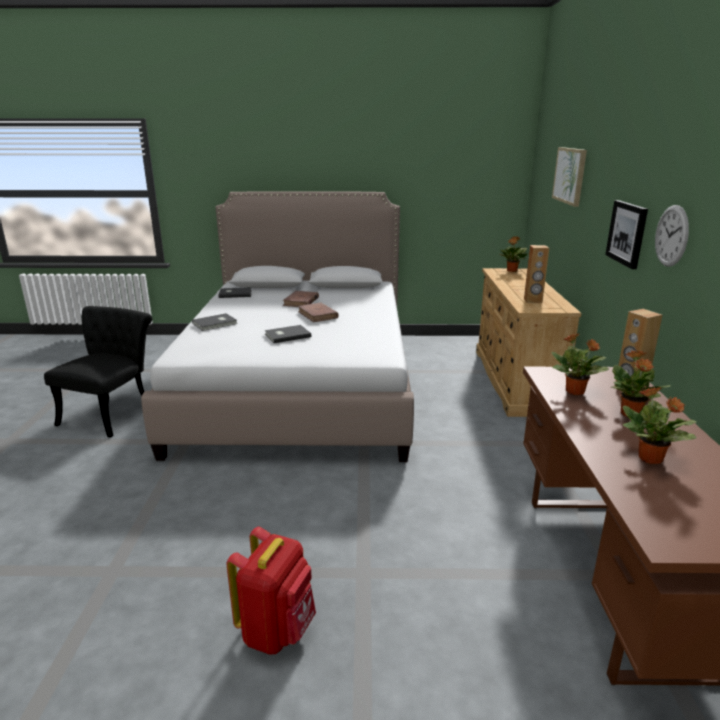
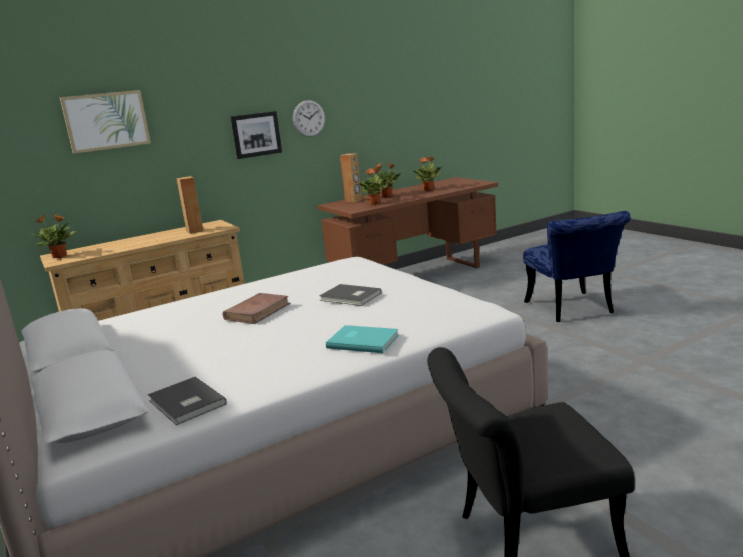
camera: 120 degrees left, 5 degrees down
(215, 323) = (363, 341): grey book -> turquoise book
(277, 630) = (573, 310): red backpack -> blue chair
(301, 301) = (200, 340): brown book -> none

